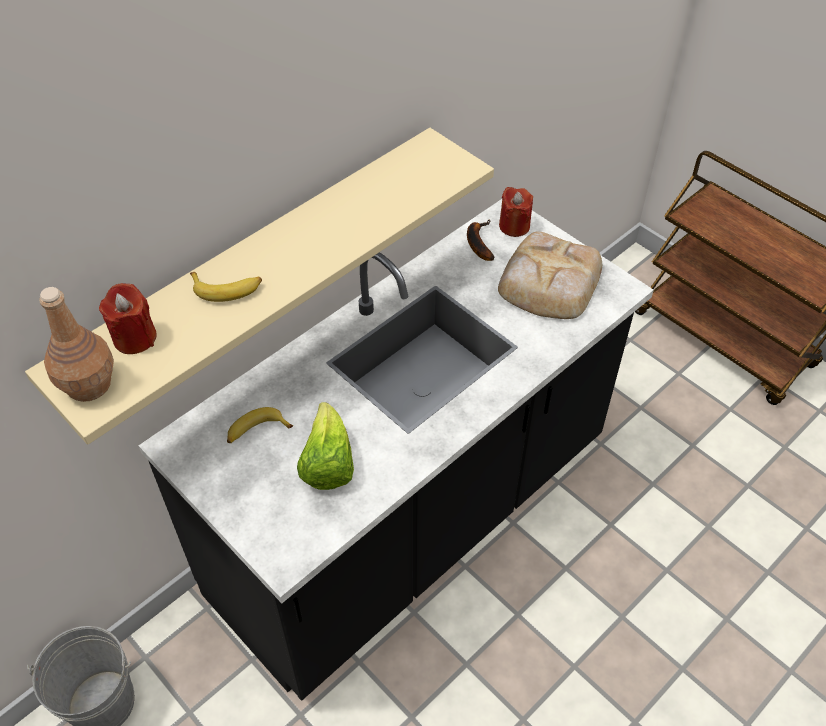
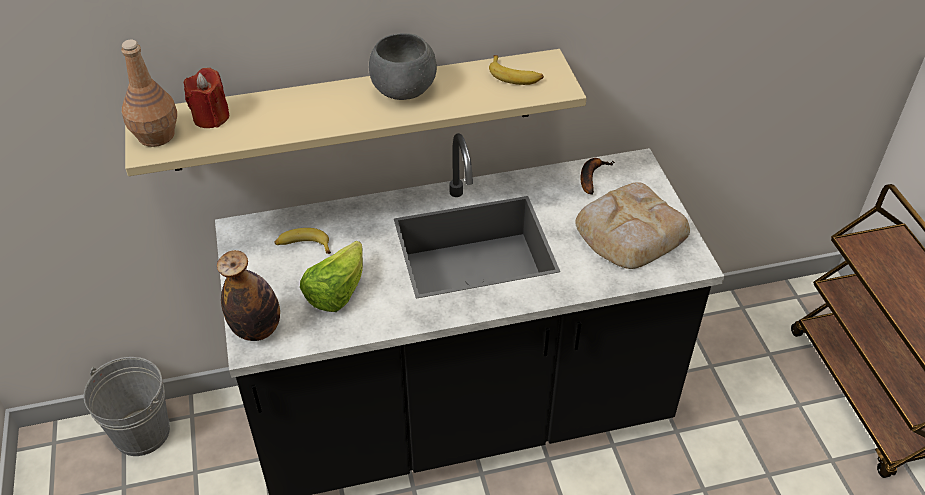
camera: 30 degrees right, 5 degrees down
(227, 289) = (301, 109): banana -> banana (515, 76)
(276, 540) = (257, 329): none -> bottle
(318, 227) = (404, 90): none -> grey bowl
(514, 226) = (634, 175): red candle -> none

